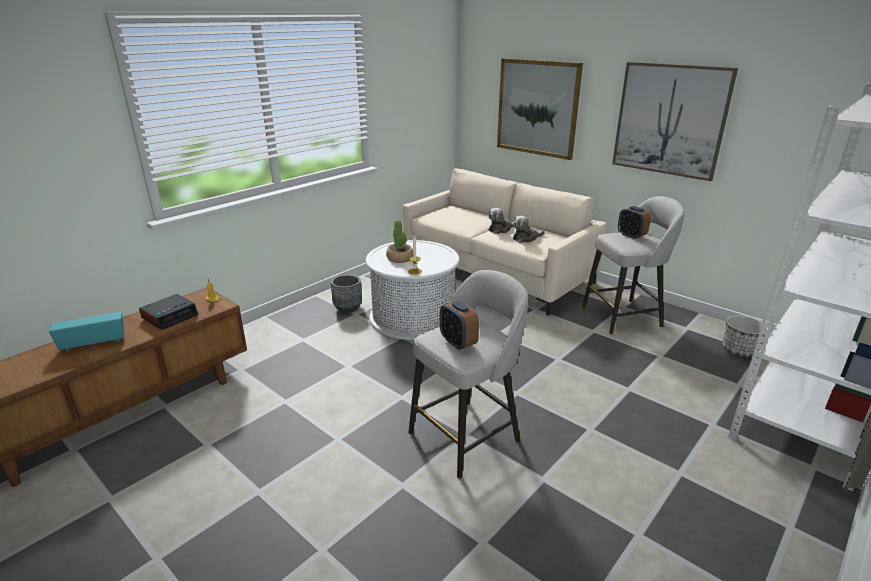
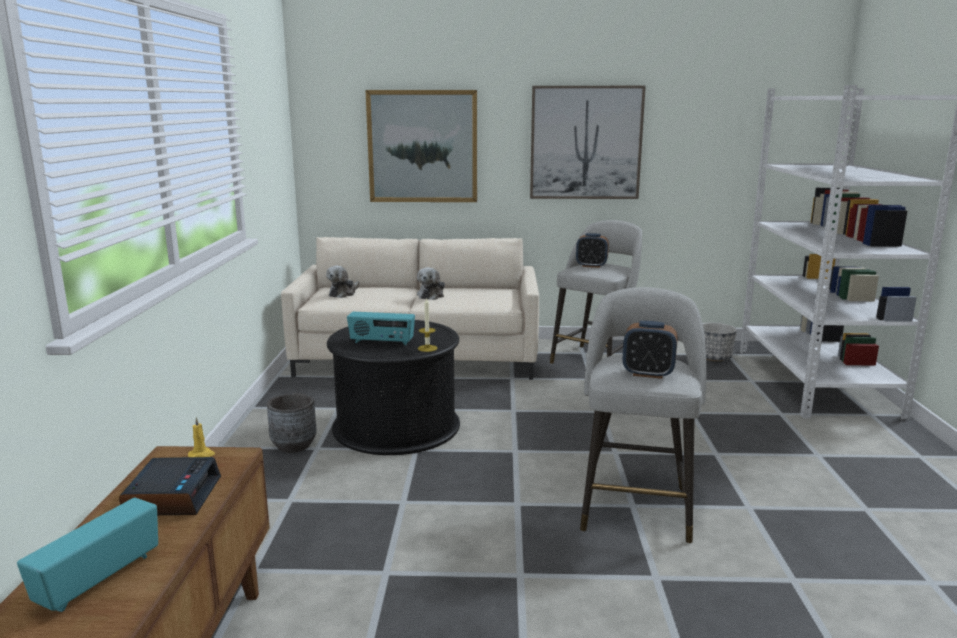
camera: 40 degrees left, 10 degrees down
(400, 258) = (381, 342): potted plant -> radio
(413, 317) = (396, 426): white coffee table -> black coffee table
(526, 238) = (474, 297): plush toy -> plush toy (343, 293)

